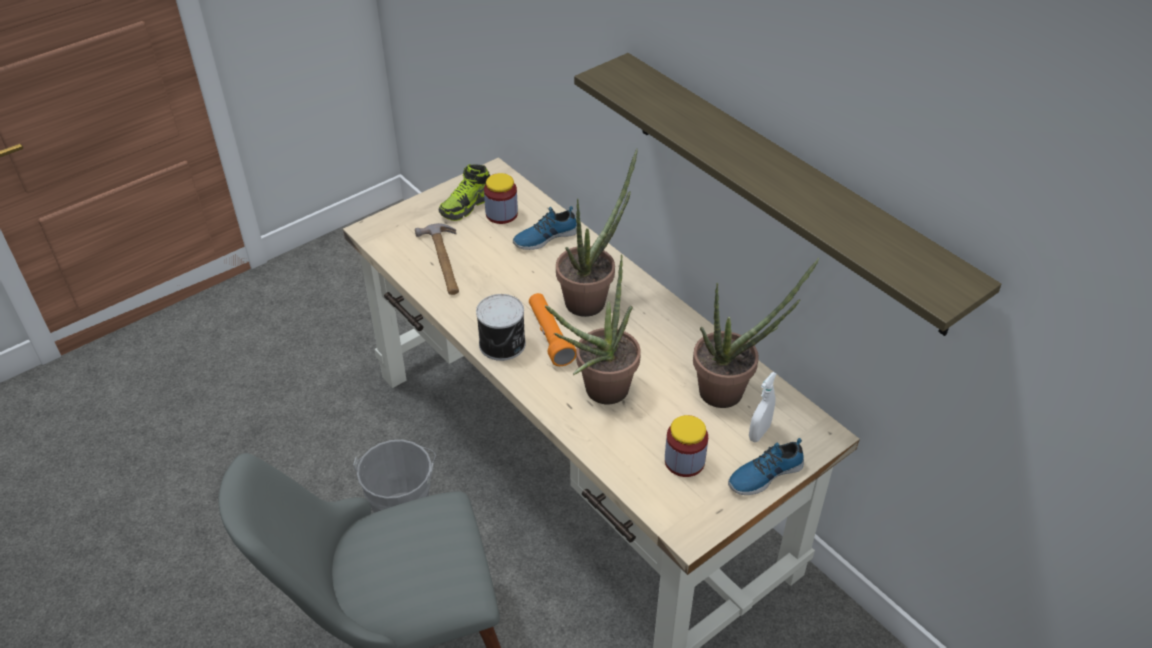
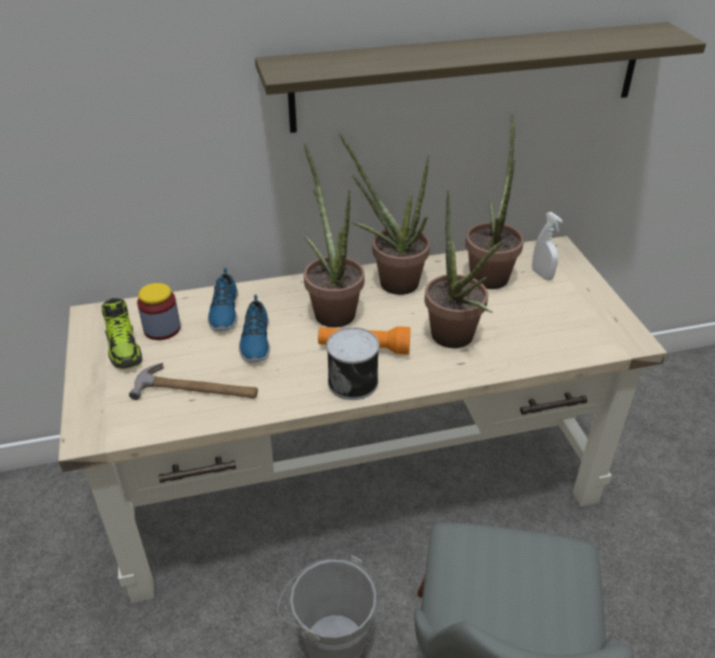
camera: 65 degrees left, 5 degrees down
(663, 322) = (391, 280): none -> potted plant
(684, 461) = (556, 319): jar -> none
(764, 474) = (585, 286): shoe -> shoe (255, 340)

